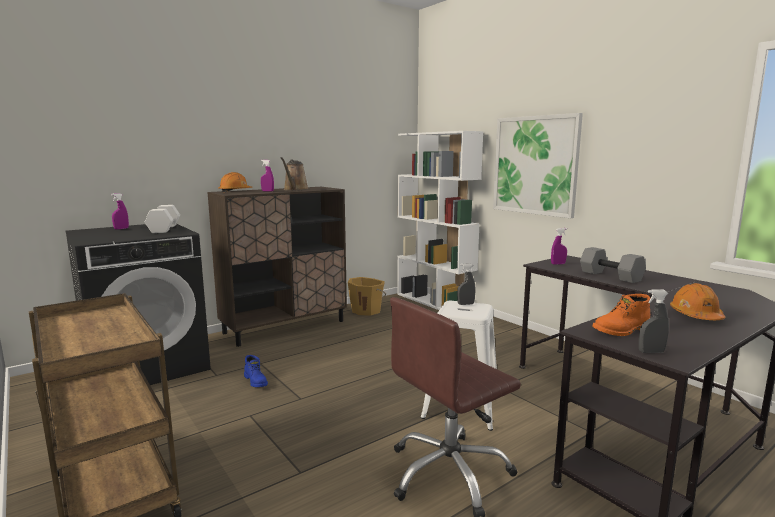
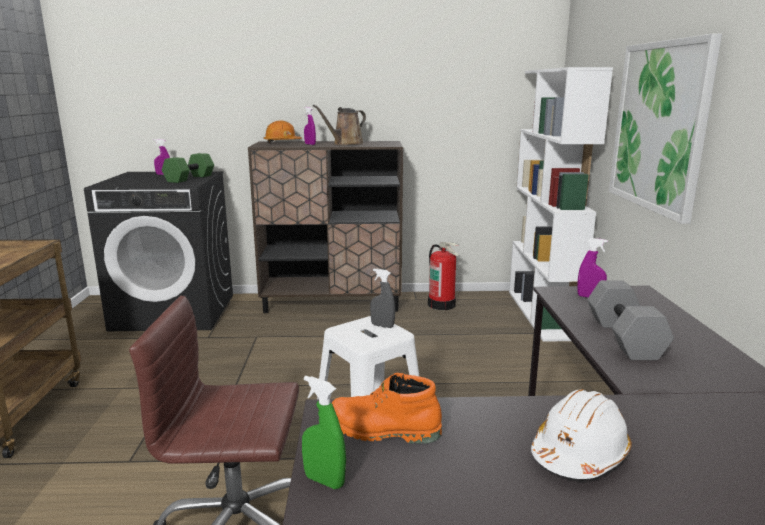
camera: 35 degrees right, 5 degrees up
(165, 229) = (190, 178): white dumbbell -> green dumbbell
(256, 381) = (227, 354): blue boot -> none
(367, 310) = (442, 305): orange bucket -> fire extinguisher
(651, 352) = (324, 481): grey spray bottle -> green spray bottle
(695, 315) = (579, 453): orange hard hat -> white hard hat

